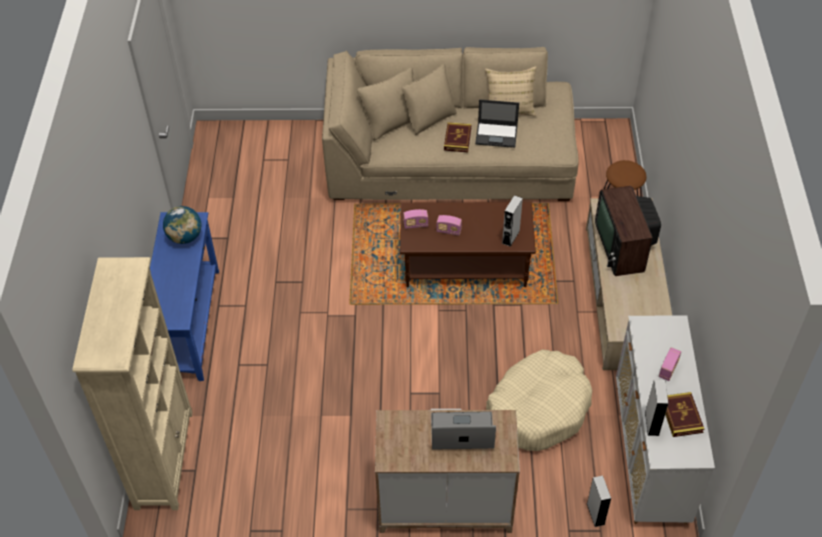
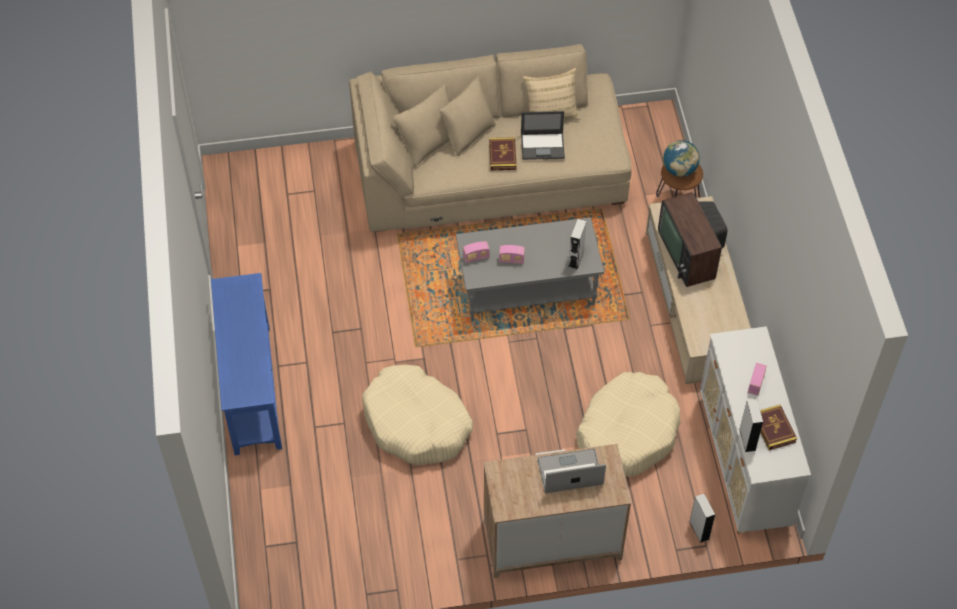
camera: 10 degrees left, 5 degrees up
(164, 458) = (261, 534): beige bookcase -> none
(185, 237) = (244, 303): globe -> globe (679, 169)
(335, 374) = (416, 423): none -> beige dog bed
(466, 265) = (528, 288): brown coffee table -> grey coffee table

